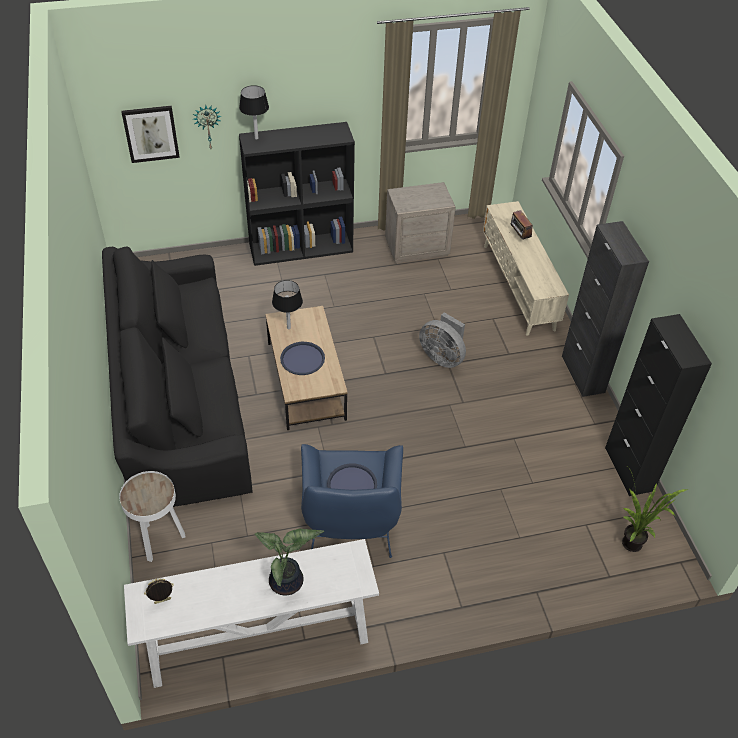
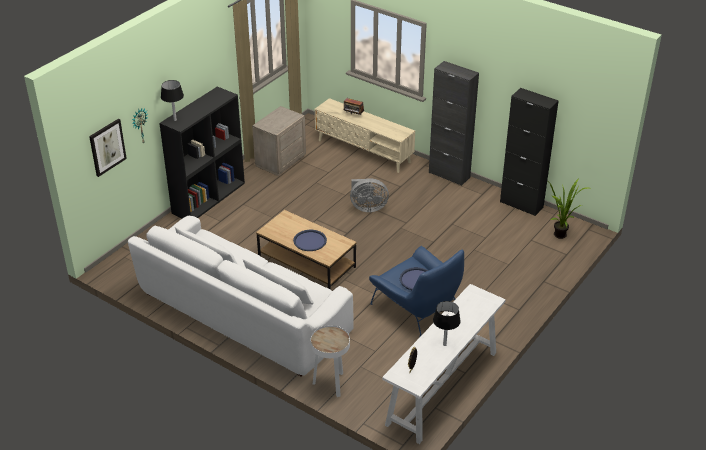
camera: 40 degrees left, 10 degrees down
(179, 397) = (242, 314): black sofa -> white sofa
(288, 583) = (460, 323): potted plant -> none
(289, 328) = (280, 231): black table lamp -> black table lamp (444, 344)

